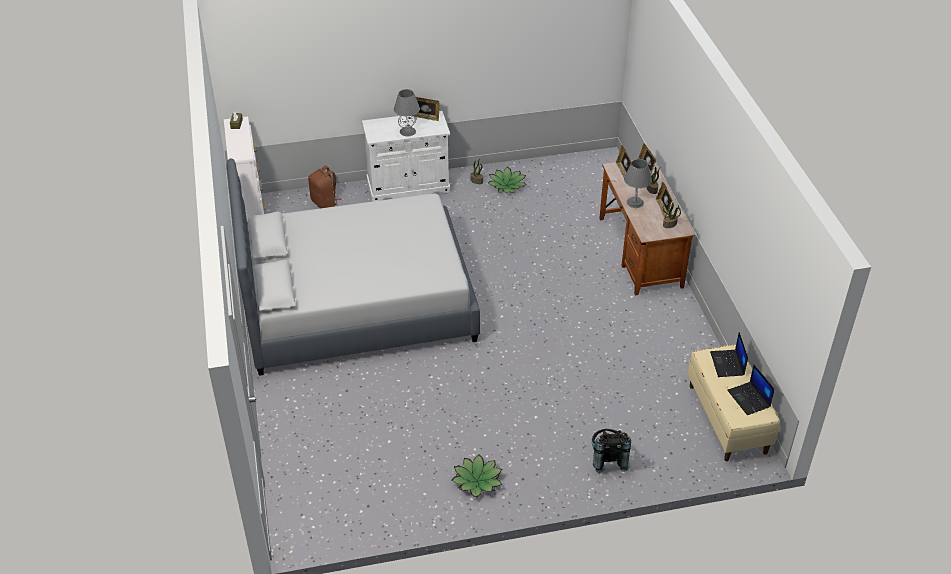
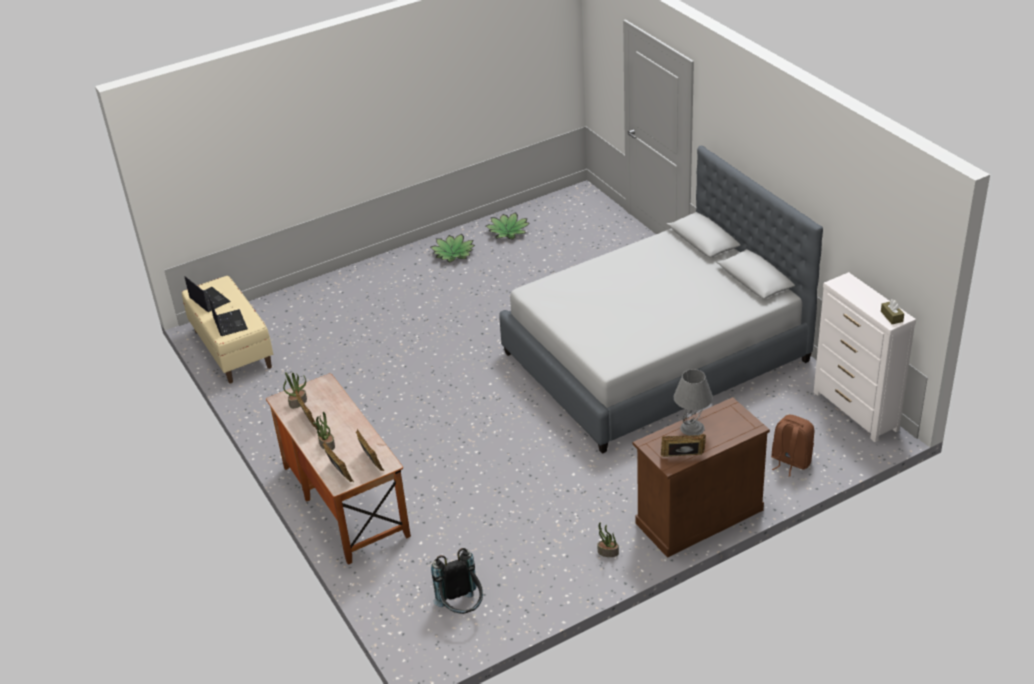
camera: 165 degrees right, 5 degrees down
(408, 186) = (699, 516): white cabinet -> brown cabinet
(507, 185) = (560, 557): potted plant -> potted plant (508, 232)
(607, 459) = (344, 293): black backpack -> black backpack (462, 609)
(635, 202) = (346, 420): grey table lamp -> none

